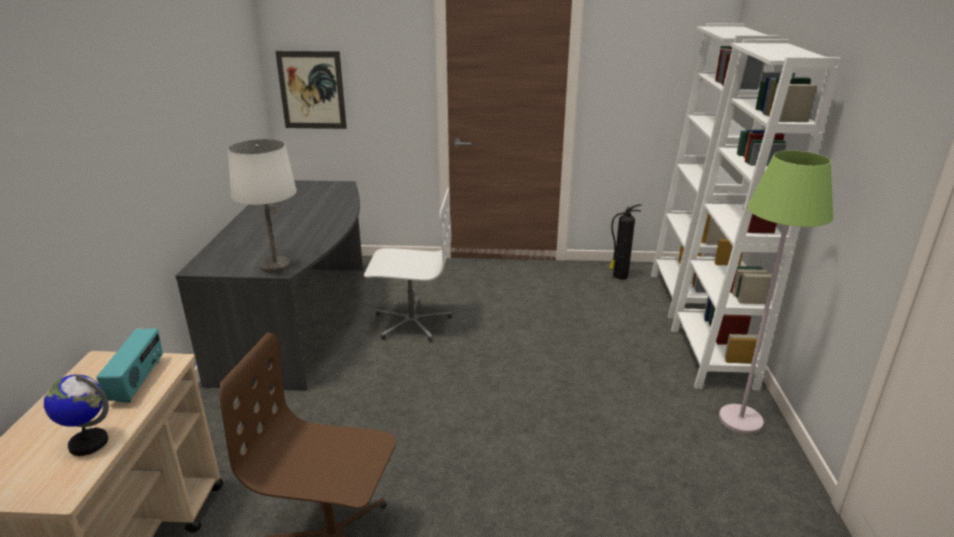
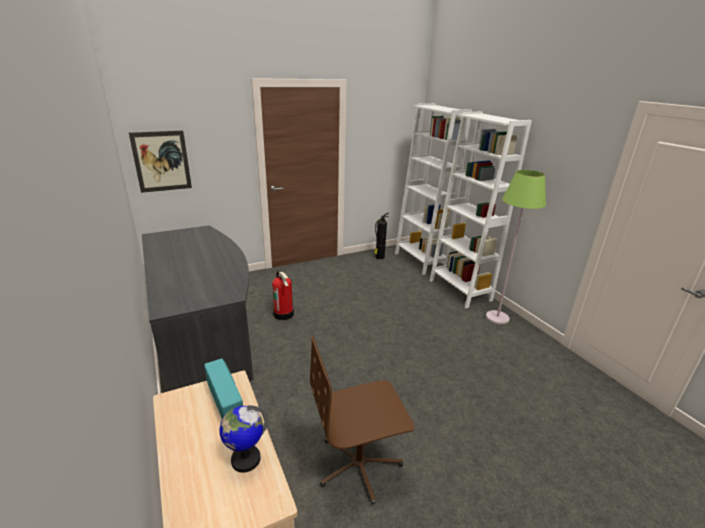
camera: 30 degrees left, 0 degrees up
(275, 266) = (224, 294): white table lamp -> none
(411, 322) = (284, 314): white office chair -> fire extinguisher

